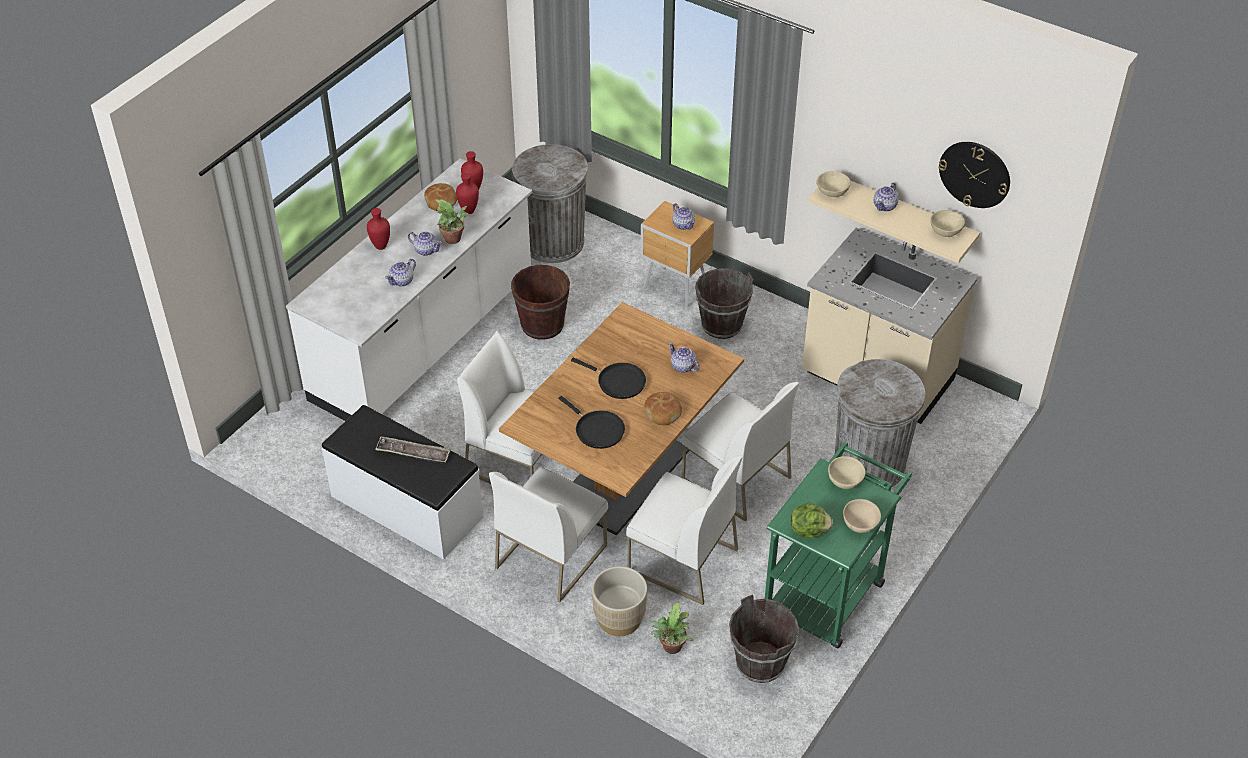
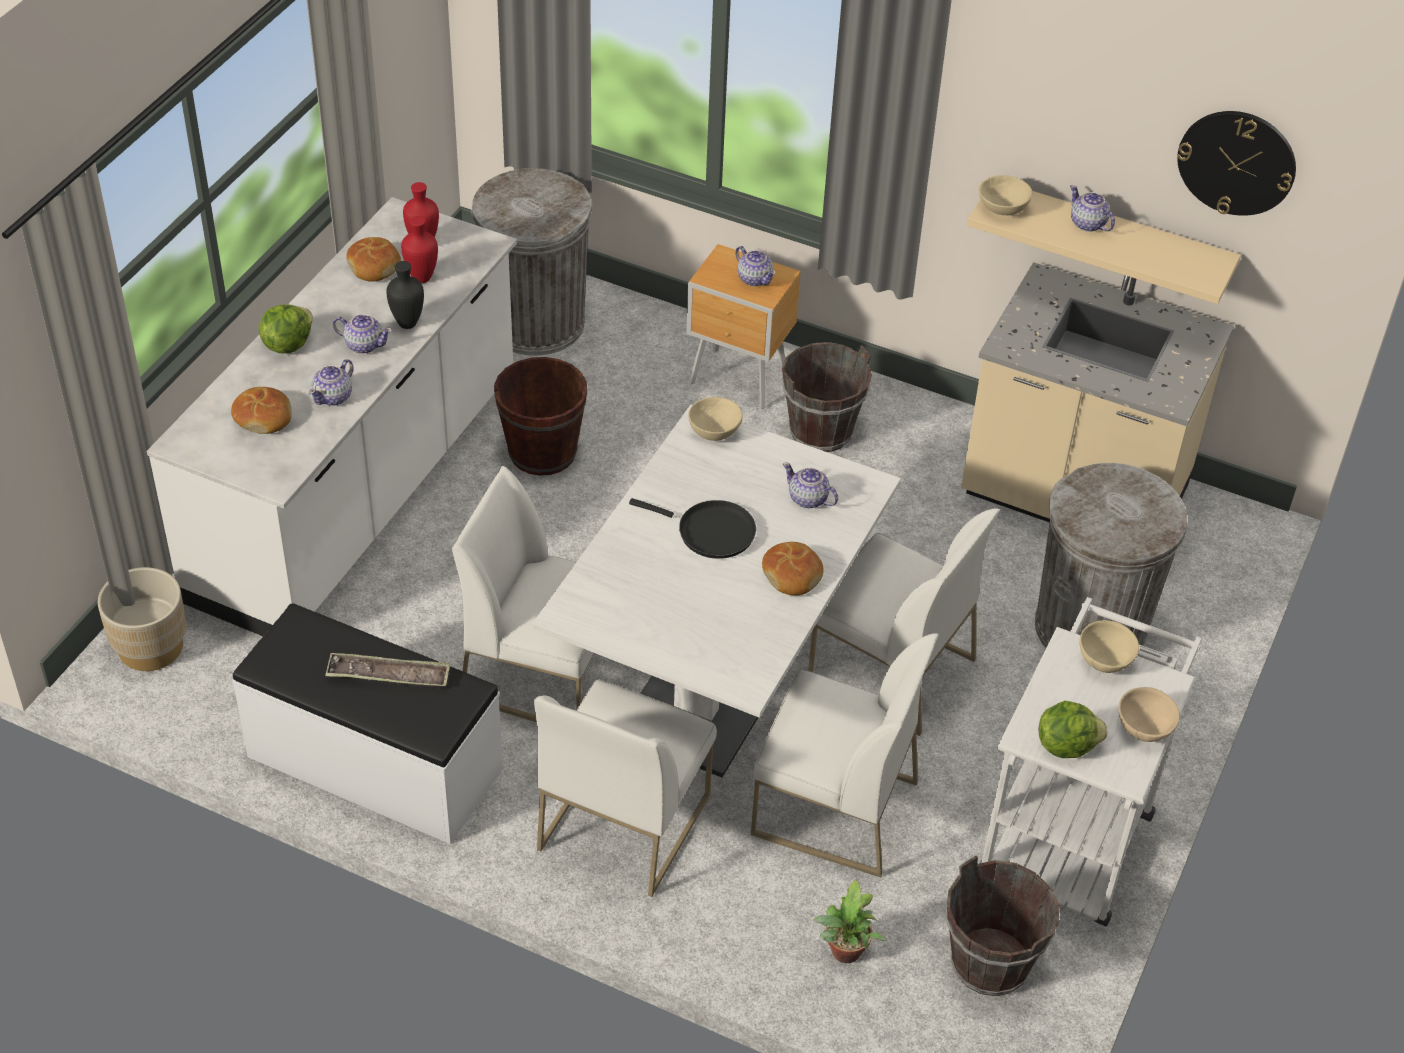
camera: 10 degrees left, 0 degrees up
(358, 290) = (263, 417): none -> bread
(380, 246) = (287, 344): red vase -> lettuce
(454, 239) = (407, 324): potted plant -> black vase
(597, 430) = (692, 612): black frying pan -> none
(619, 619) = (753, 914): beige planter -> beige planter (150, 647)
(624, 476) = (715, 681): brown dining table -> white dining table
(829, 589) = (1071, 831): green cart -> white cart
(885, 206) = (1088, 224): teapot -> teapot turned 120 degrees clockwise
(945, 232) = (1188, 257): beige bowl -> beige bowl (713, 432)

